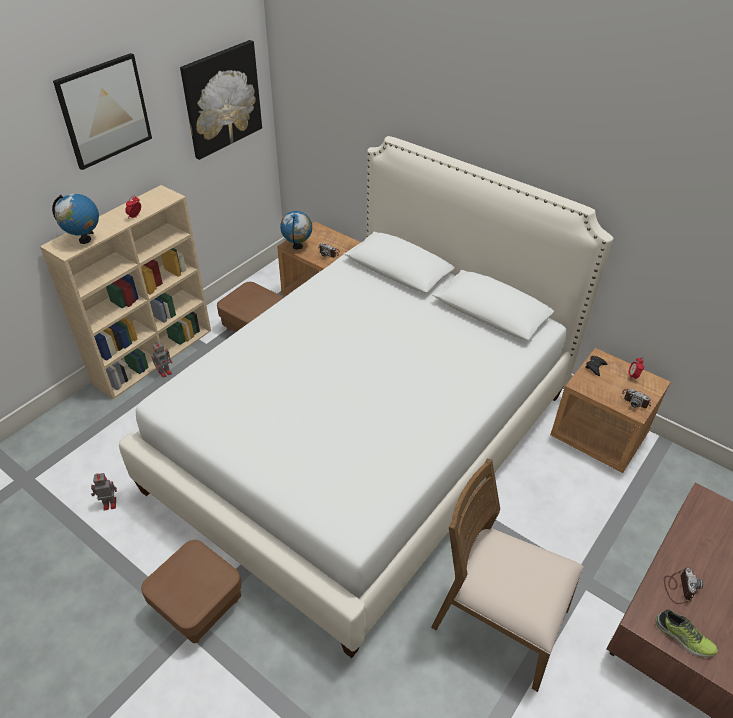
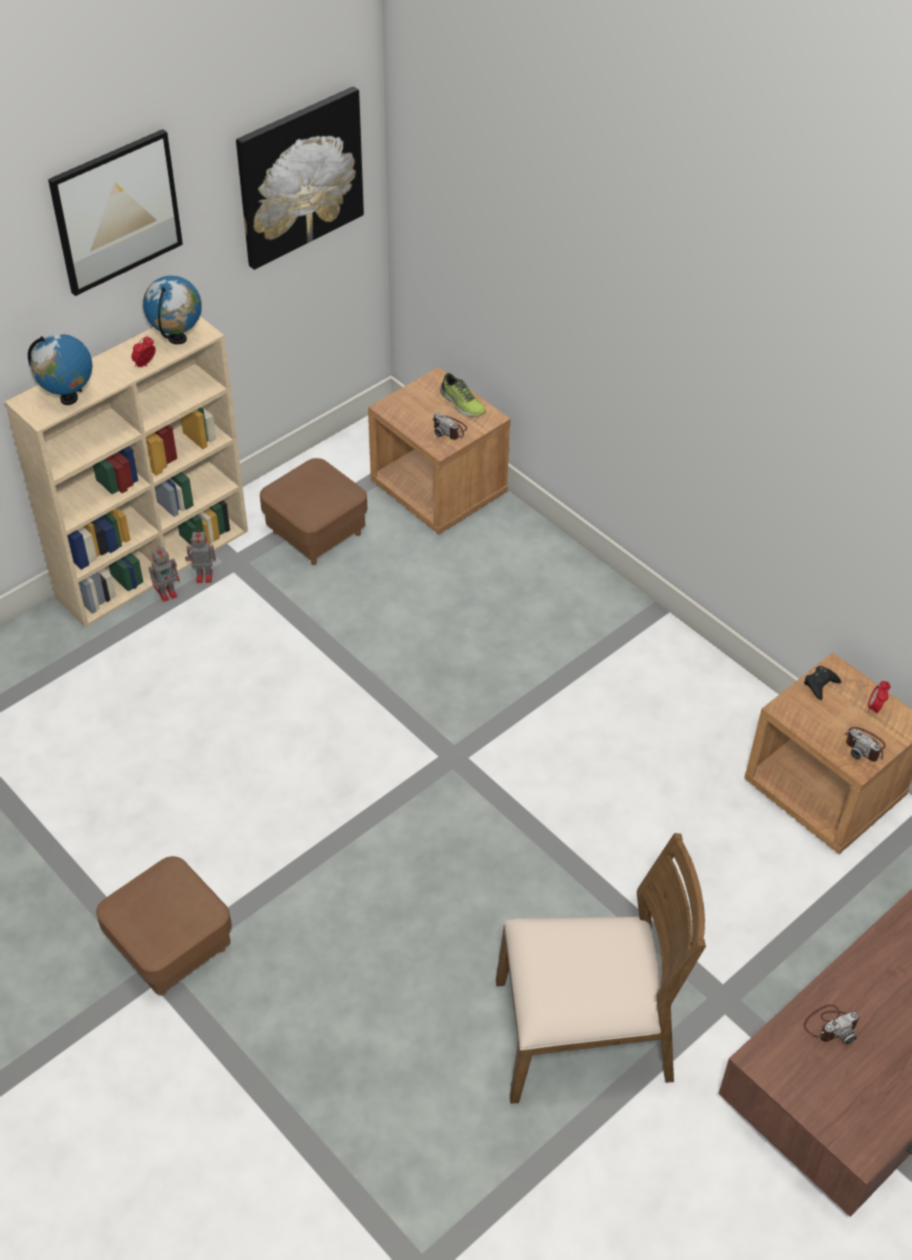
camera: 10 degrees right, 5 degrees up
(109, 504) = (64, 787): toy robot -> toy robot (203, 576)
(297, 247) = (401, 412): globe -> globe (177, 339)
(366, 439) = (455, 745): white bed -> none
(498, 619) = (585, 1033): brown chair -> brown chair turned 135 degrees clockwise
(679, 587) = (831, 1025): camera -> camera turned 45 degrees clockwise
(683, 638) = (810, 1089): shoe -> shoe (461, 403)

